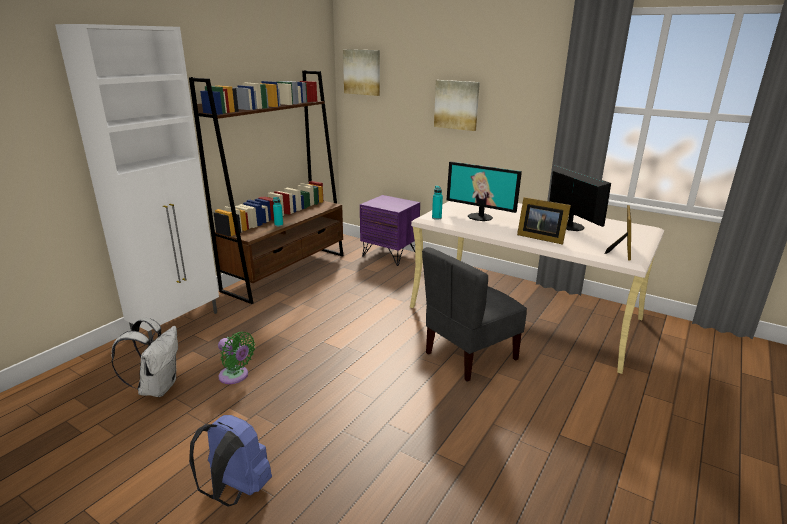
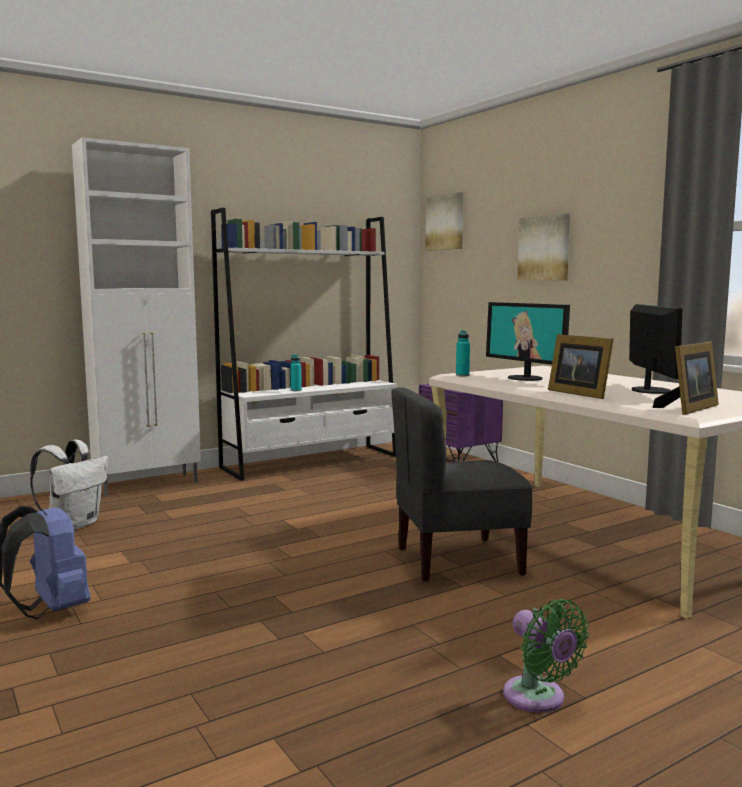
camera: 25 degrees right, 15 degrees down
(235, 376) = (156, 530): green fan -> green fan (538, 699)
(286, 272) = (311, 462): brown bookcase -> white bookcase

